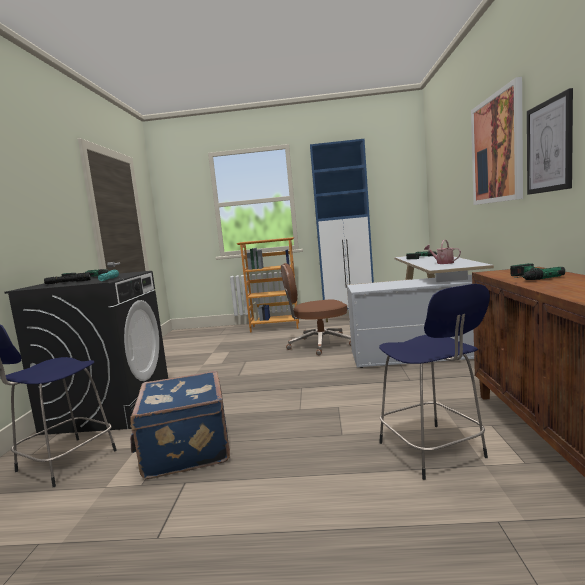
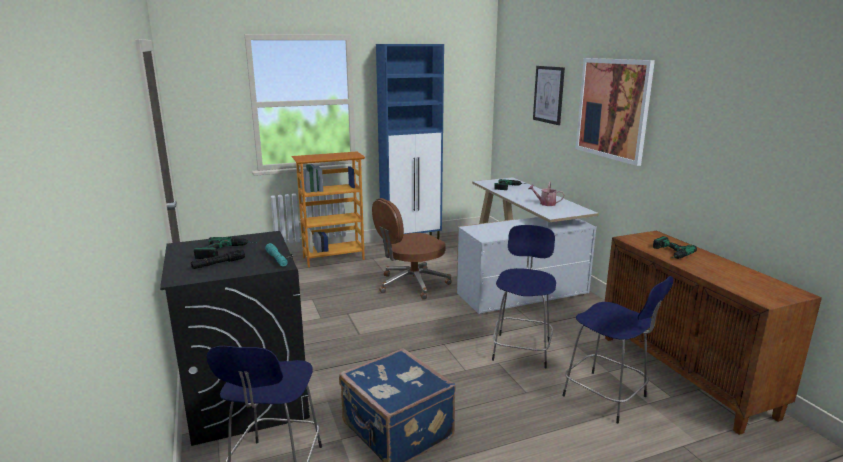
camera: 25 degrees left, 10 degrees up
(374, 398) = (522, 349): none -> blue stool
(549, 146) = (678, 135): picture -> picture (548, 94)

